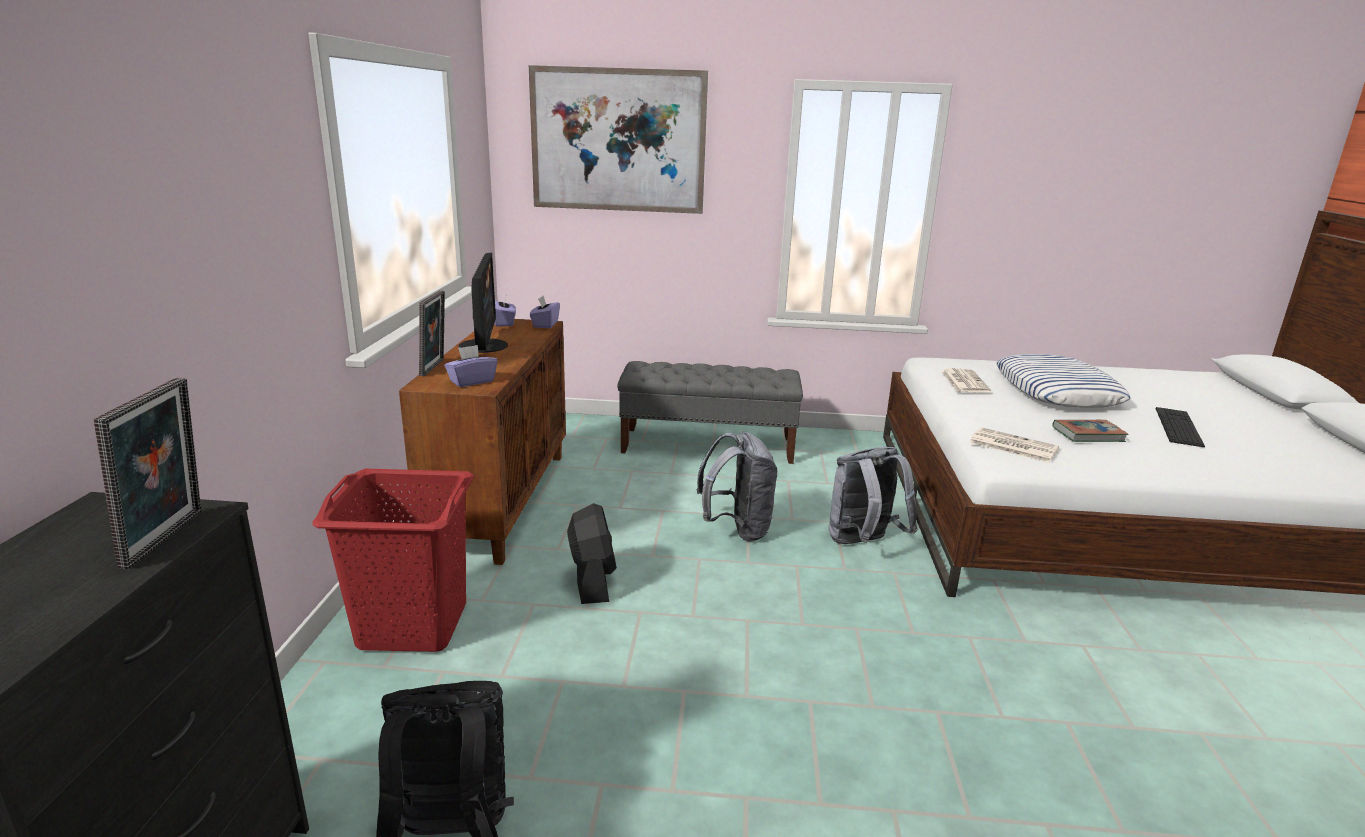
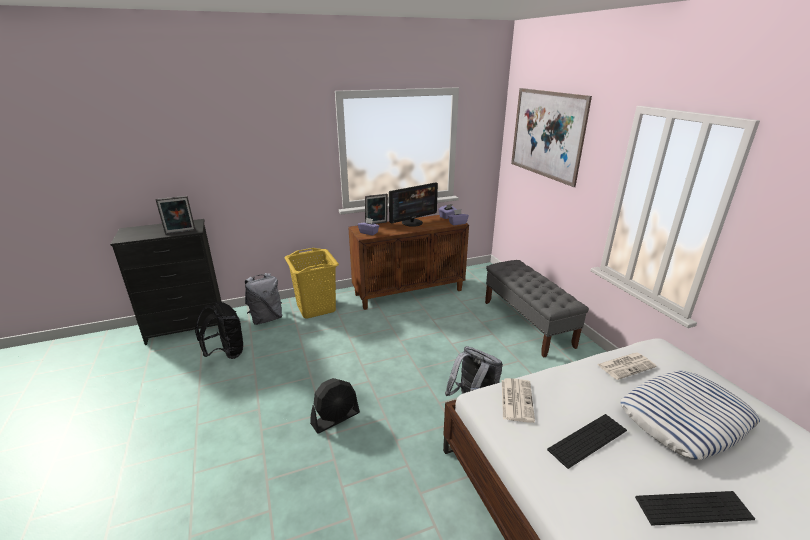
camera: 65 degrees right, 5 degrees up
(412, 624) = (316, 308): red laundry basket -> yellow laundry basket
(592, 580) = (369, 332): black fan -> black fan (335, 418)
(737, 529) = (445, 357): grey backpack -> grey backpack (266, 318)
(1088, 434) = (587, 440): book -> keyboard

